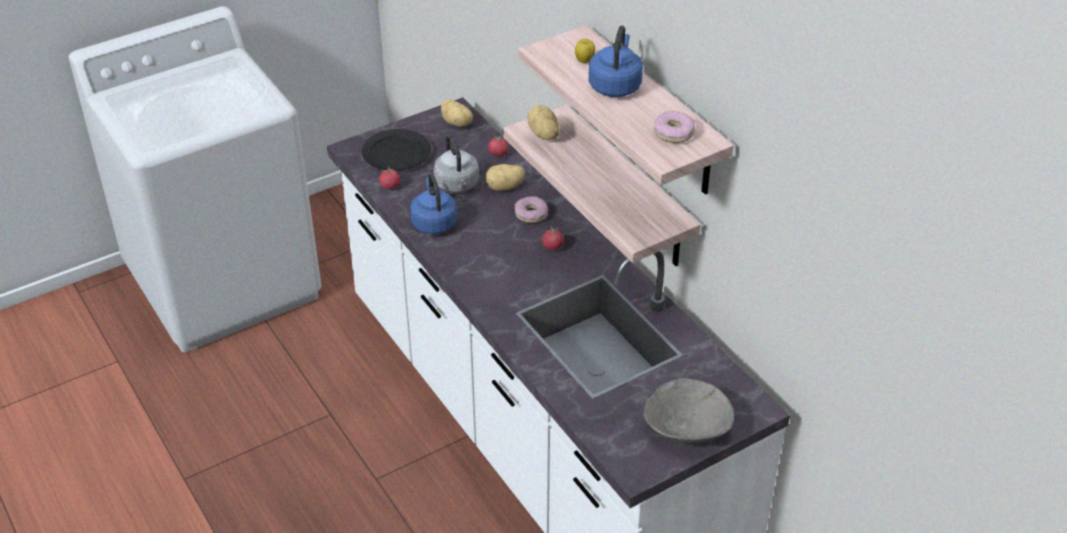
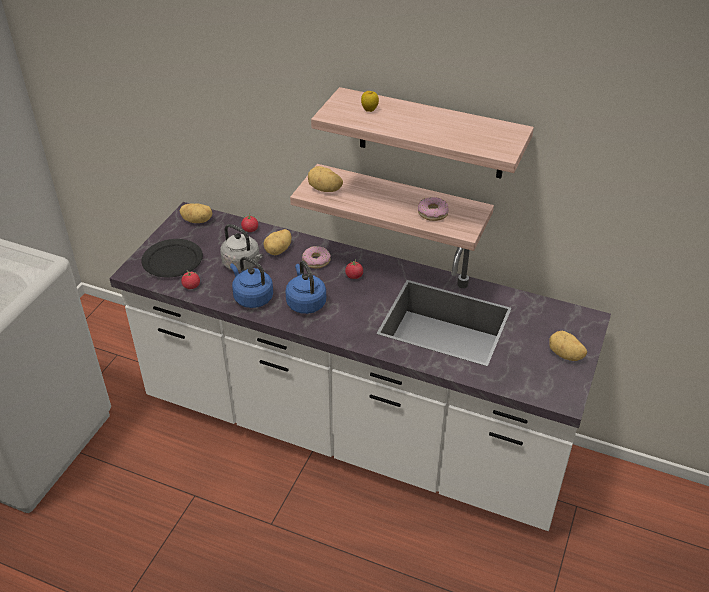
camera: 35 degrees left, 0 degrees up
(615, 85) = (411, 118): blue kettle -> blue kettle (305, 302)
(674, 132) = (488, 133): donut -> donut (433, 213)
(686, 430) = (565, 355): grey bowl -> potato

